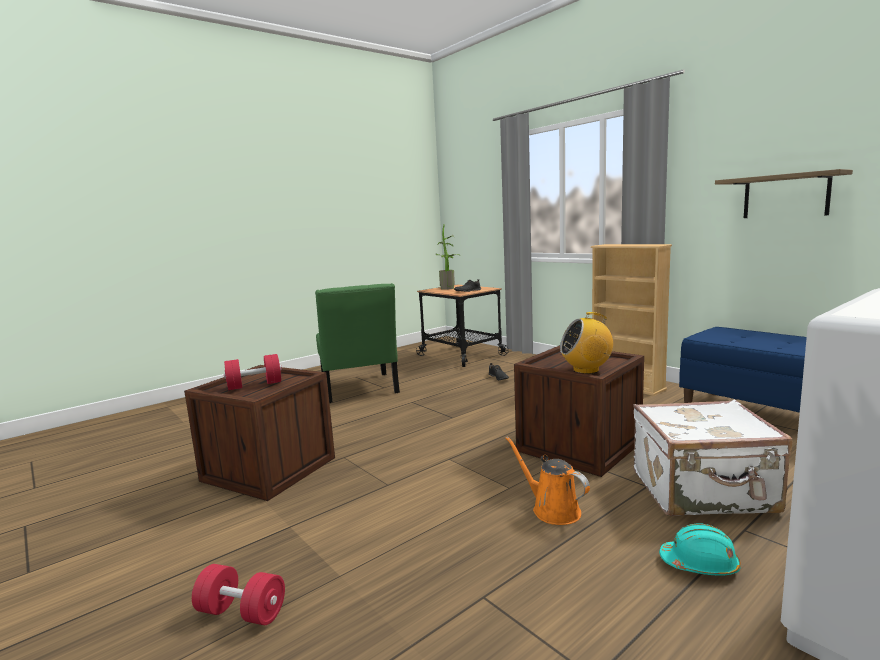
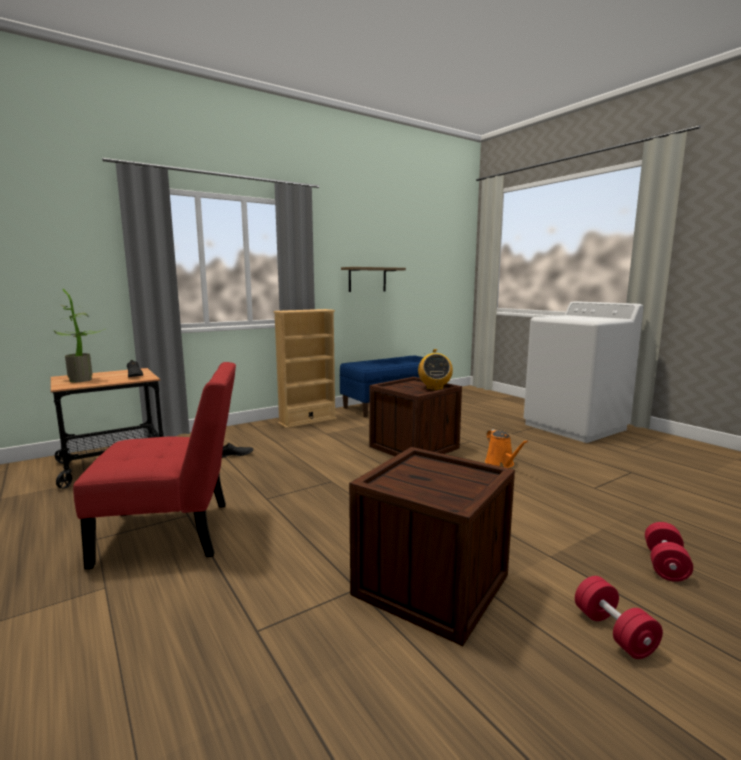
camera: 85 degrees left, 0 degrees up
(255, 385) = (439, 481): red dumbbell -> red dumbbell (613, 632)
(359, 389) = (174, 533): green chair -> red chair
(552, 510) = (501, 464): orange watering can -> orange watering can turned 75 degrees counterclockwise
(700, 564) = (543, 444): turquoise hard hat -> none
(703, 492) = (477, 433): white suitcase -> none

